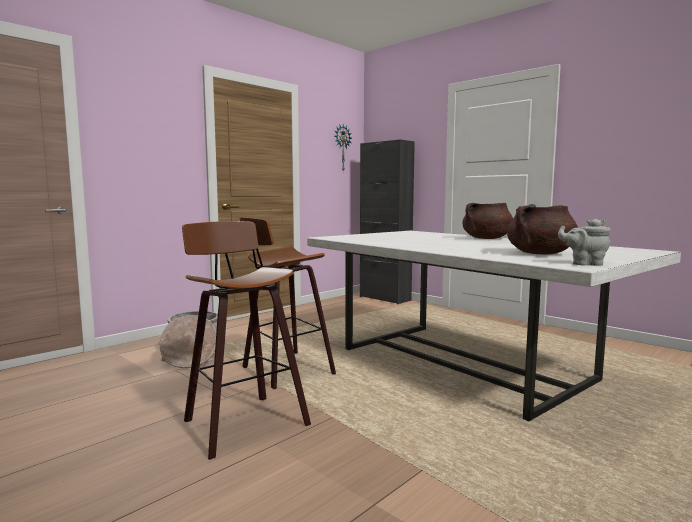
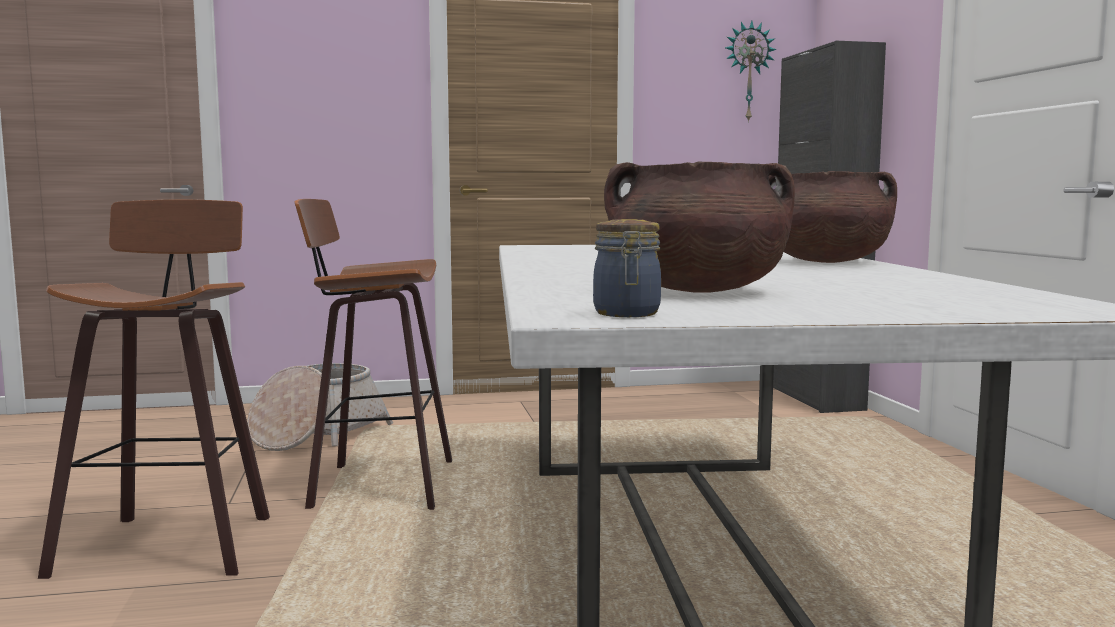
camera: 35 degrees right, 0 degrees up
(584, 264) = (627, 314): grey teapot -> jar

